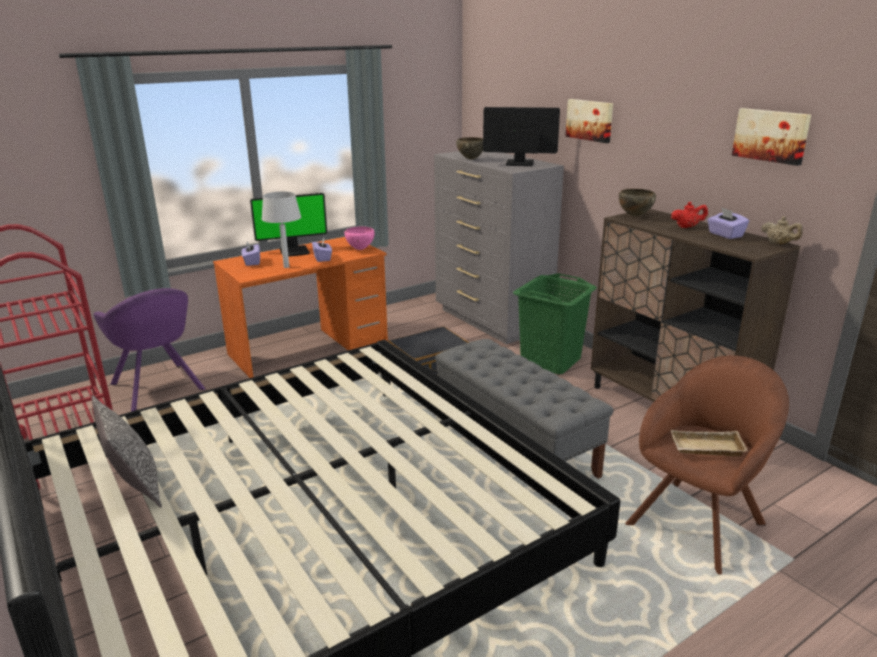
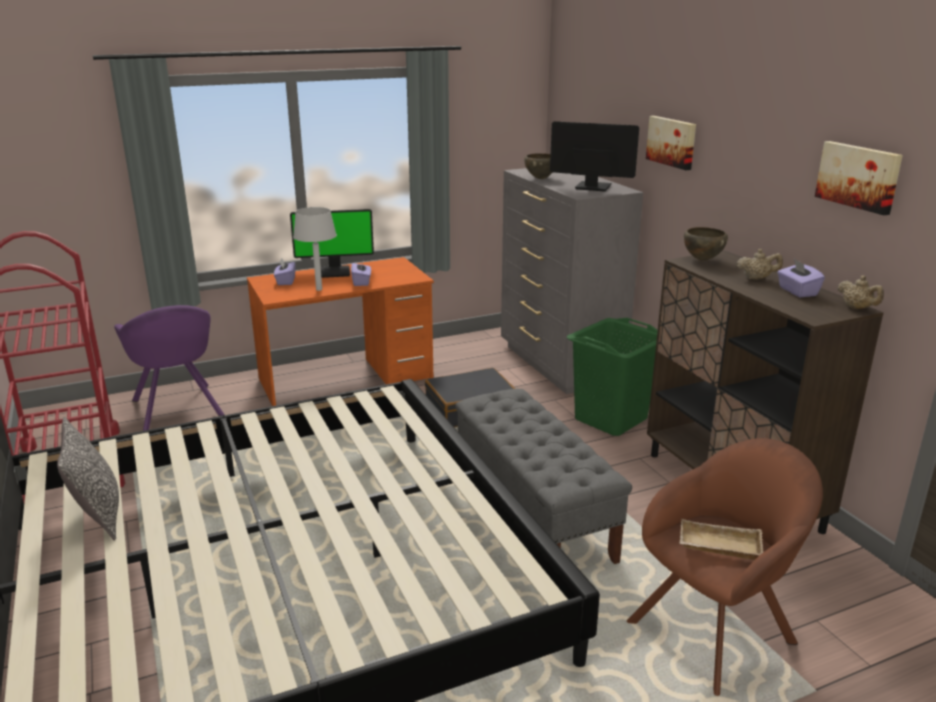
camera: 10 degrees right, 0 degrees up
(360, 249) = (406, 274): pink bowl -> none
(687, 227) = (757, 278): red teapot -> beige teapot

